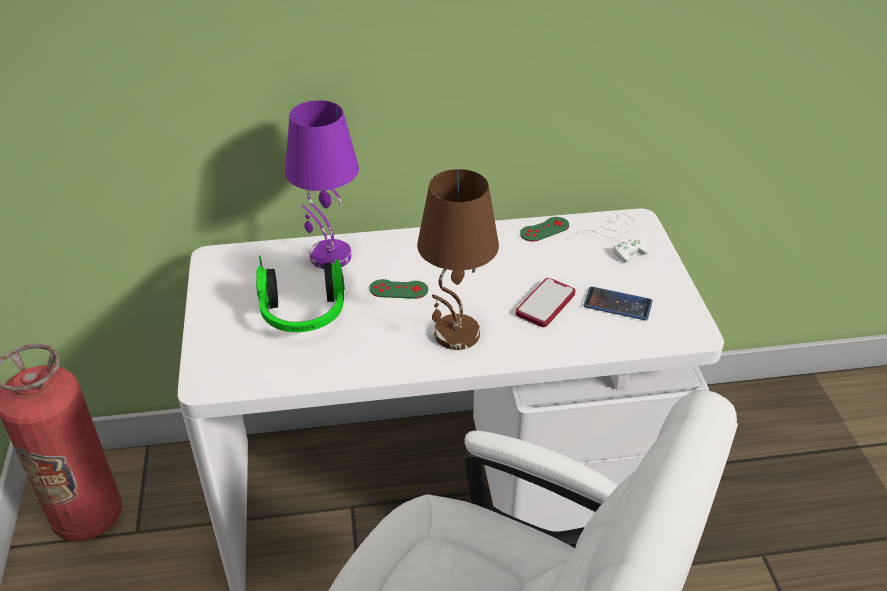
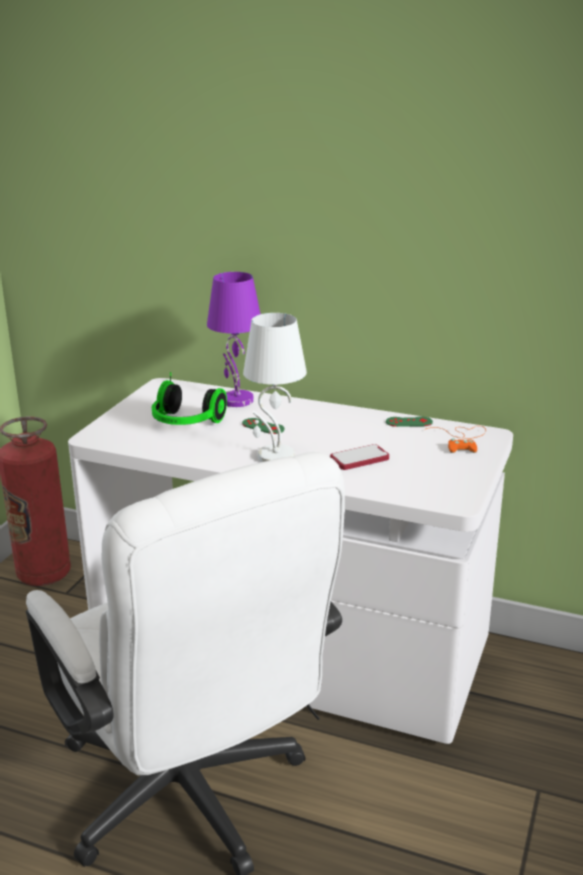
camera: 30 degrees right, 15 degrees down
(456, 335) = (275, 457): brown table lamp -> white table lamp
(617, 238) = (462, 439): white game controller -> orange game controller
(617, 304) = (415, 473): phone -> none

